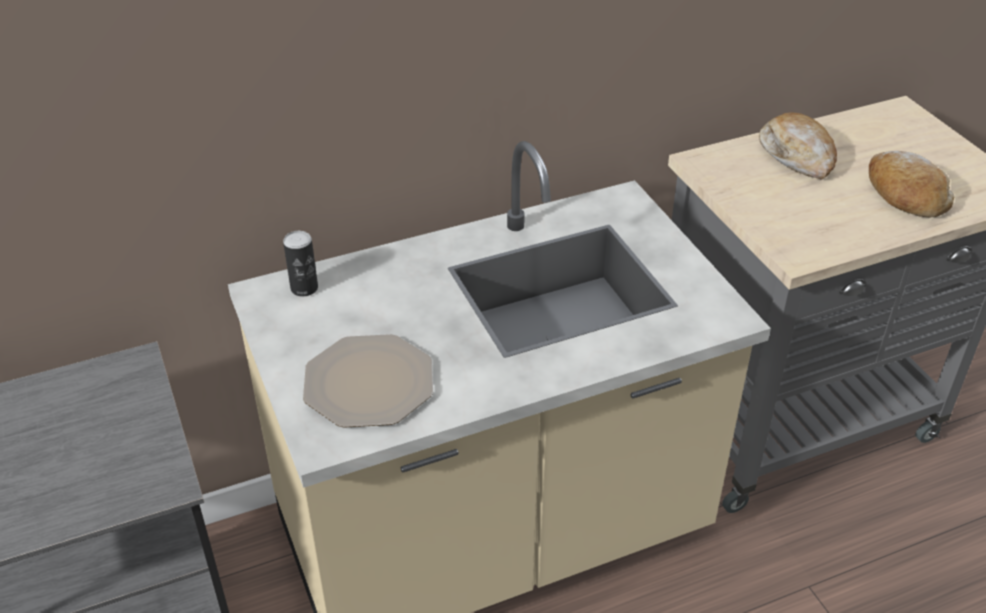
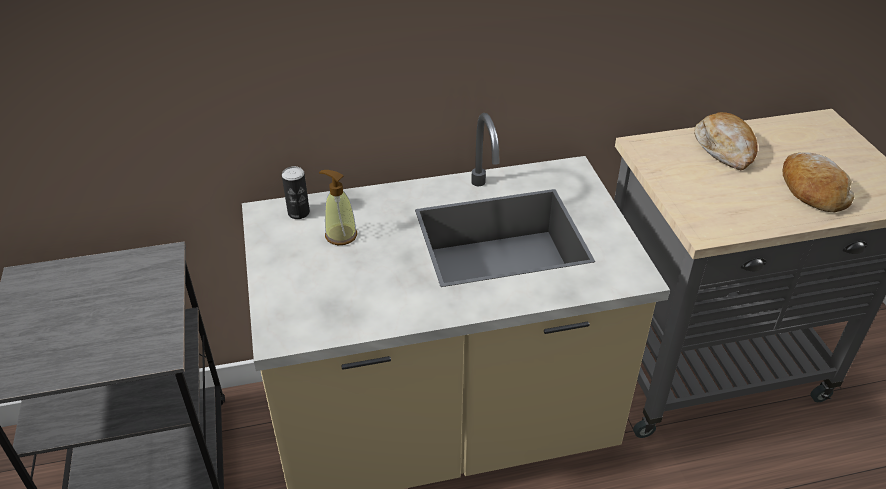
camera: 10 degrees right, 0 degrees up
(365, 310) = (340, 235): none -> soap dispenser
(369, 381) = (327, 293): plate -> none

